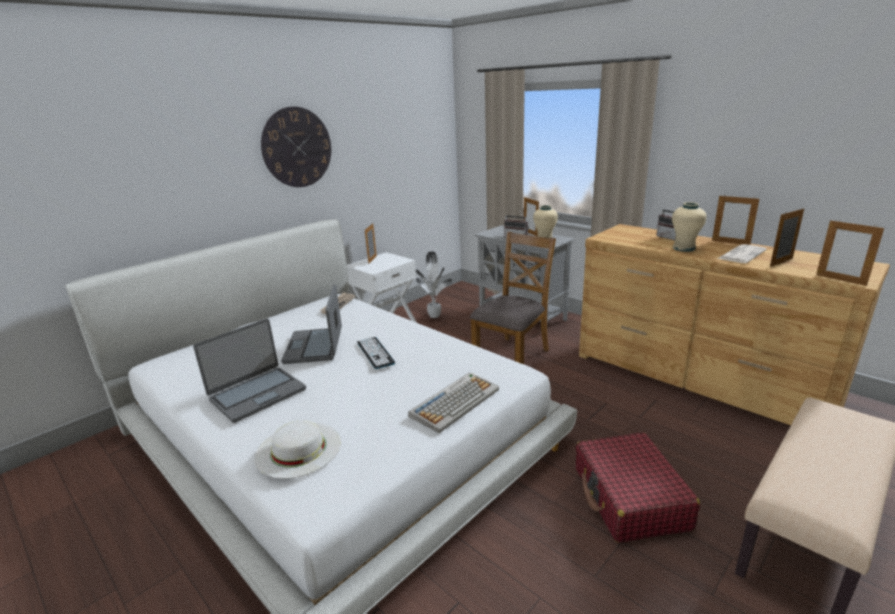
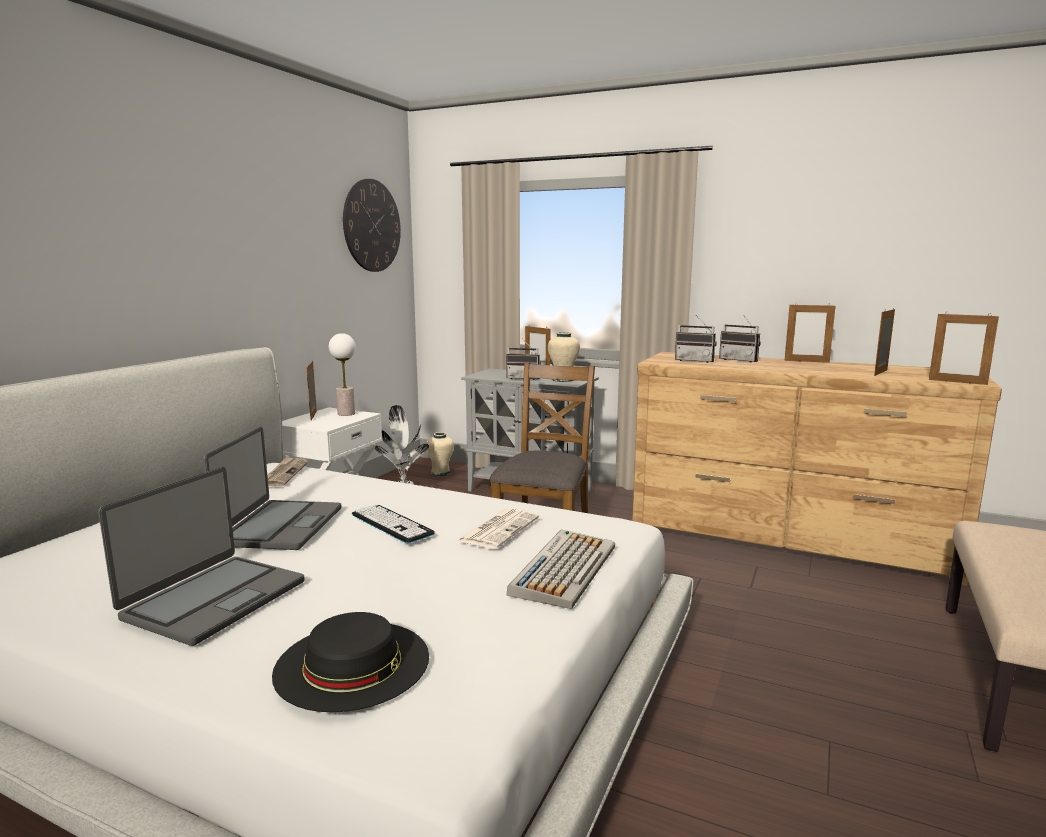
camera: 20 degrees left, 10 degrees down
(297, 147) = (208, 234): wall clock -> wall clock (372, 226)
(298, 449) = (352, 663): white hat -> black hat
(315, 346) = (280, 526): laptop -> laptop turned 150 degrees counterclockwise
(393, 259) = (346, 413): none -> table lamp
(629, 498) = (803, 684): red suitcase -> none
(634, 237) = (695, 360): none -> radio
(684, 248) = (763, 366): beige vase -> beige vase (440, 473)
(741, 254) = (831, 369): newspaper -> newspaper (499, 529)

